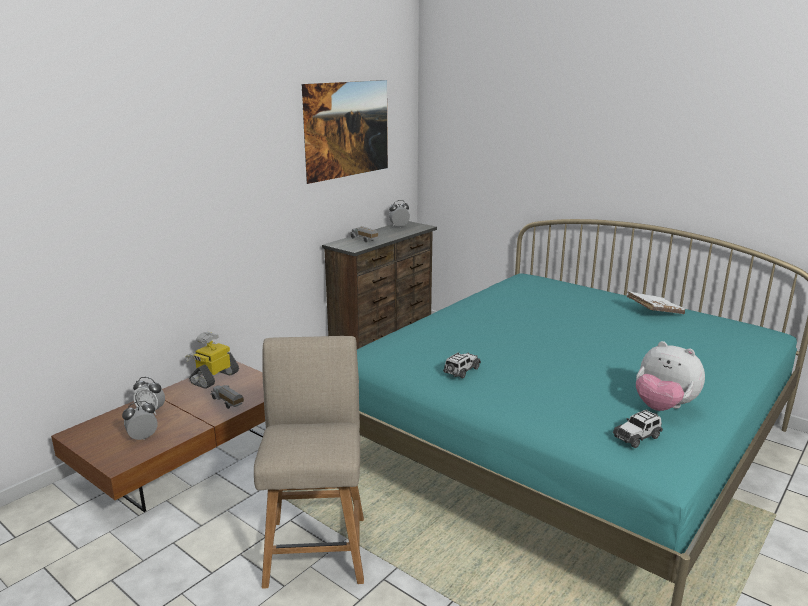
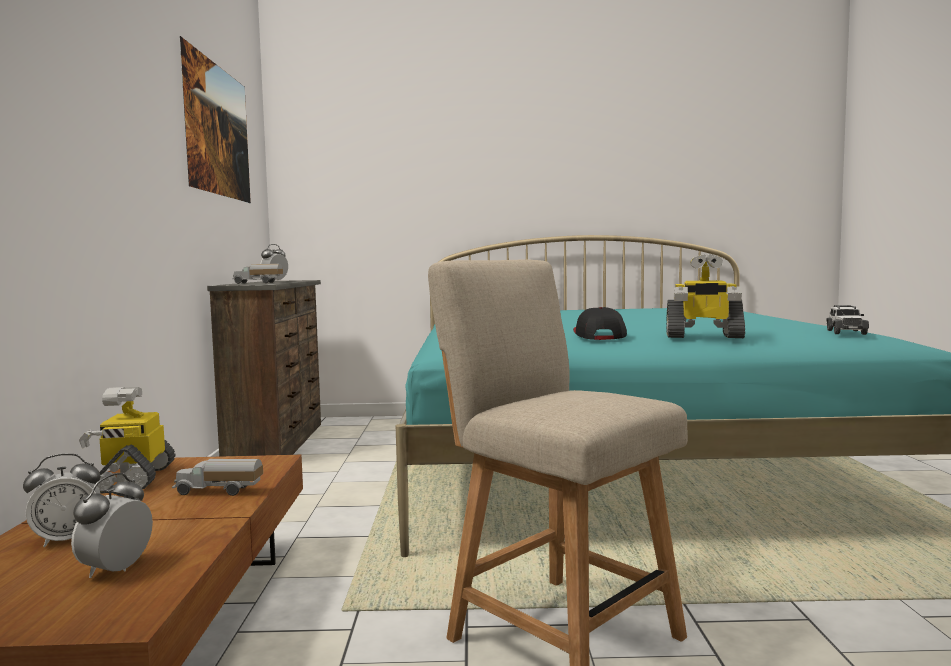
camera: 40 degrees left, 15 degrees down
(461, 371) = (598, 335): toy car -> cap
(514, 400) = (703, 336): none -> toy robot
(654, 311) = (628, 308): white book -> none
(663, 407) = (801, 325): plush toy -> none

